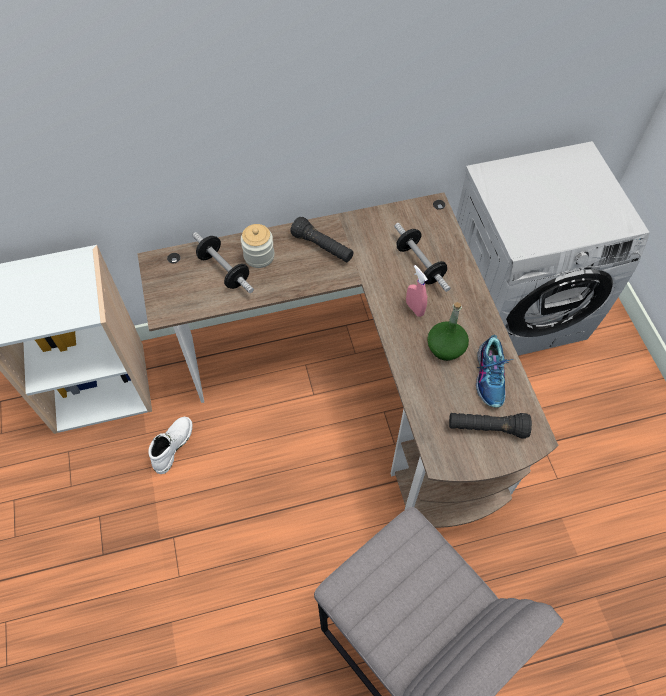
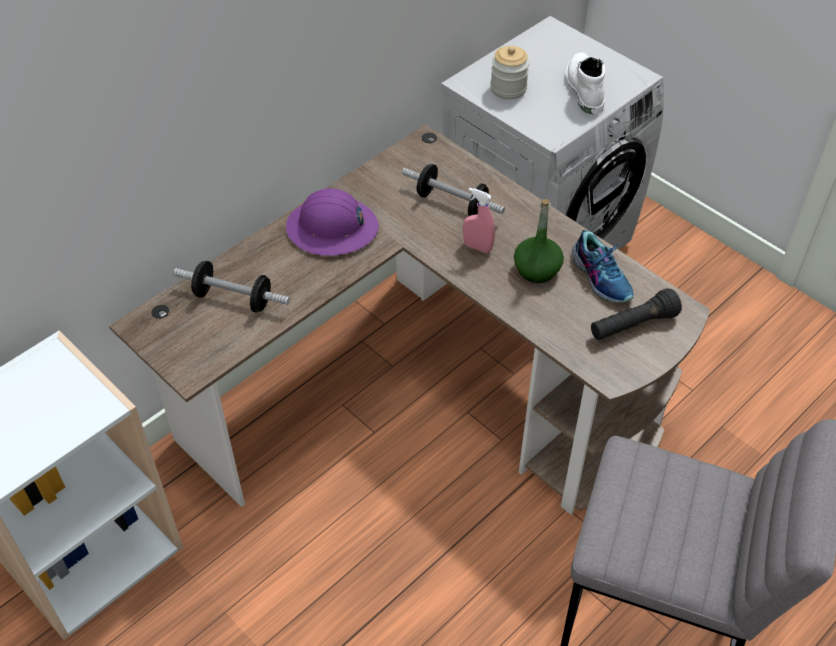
camera: 30 degrees left, 10 degrees down
(172, 445) = (237, 573): white boot -> white boot (583, 89)
(259, 256) = (265, 267): jar -> jar (508, 89)
(322, 247) = (332, 229): black flashlight -> purple hard hat

